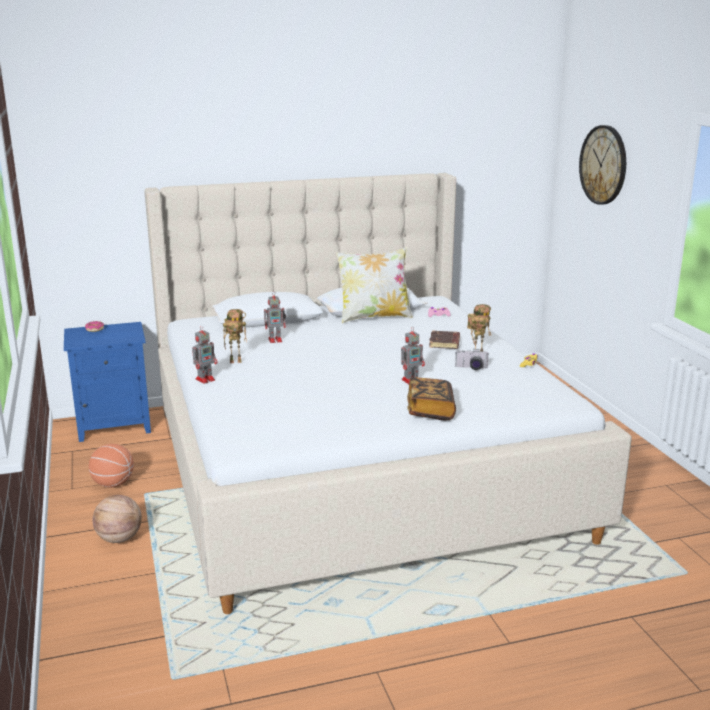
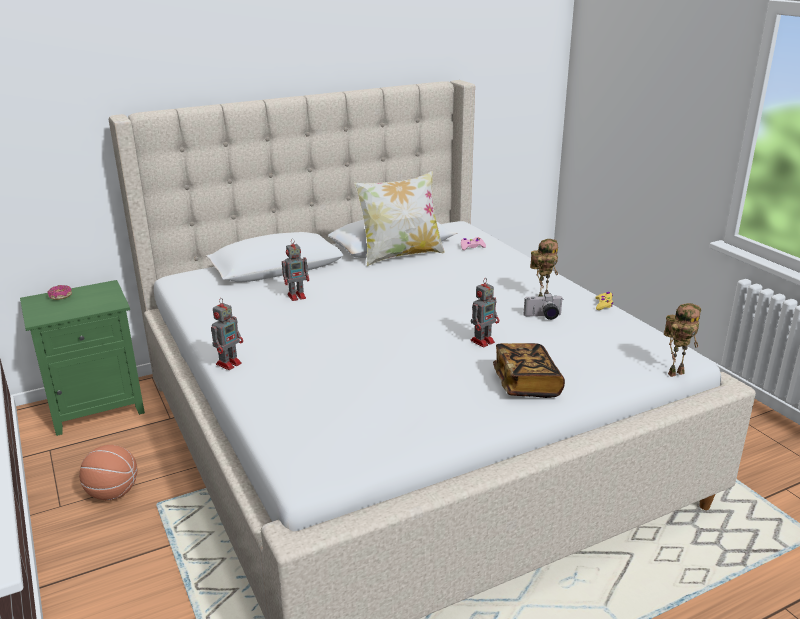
camera: 10 degrees left, 5 degrees up
(115, 425) = (97, 406): blue nightstand -> green nightstand
(119, 539) = (138, 577): basketball -> none
(236, 361) = (259, 332): toy robot -> toy robot (675, 372)
(445, 343) = (497, 284): brown book -> none
(603, 165) = (638, 64): wall clock -> none

